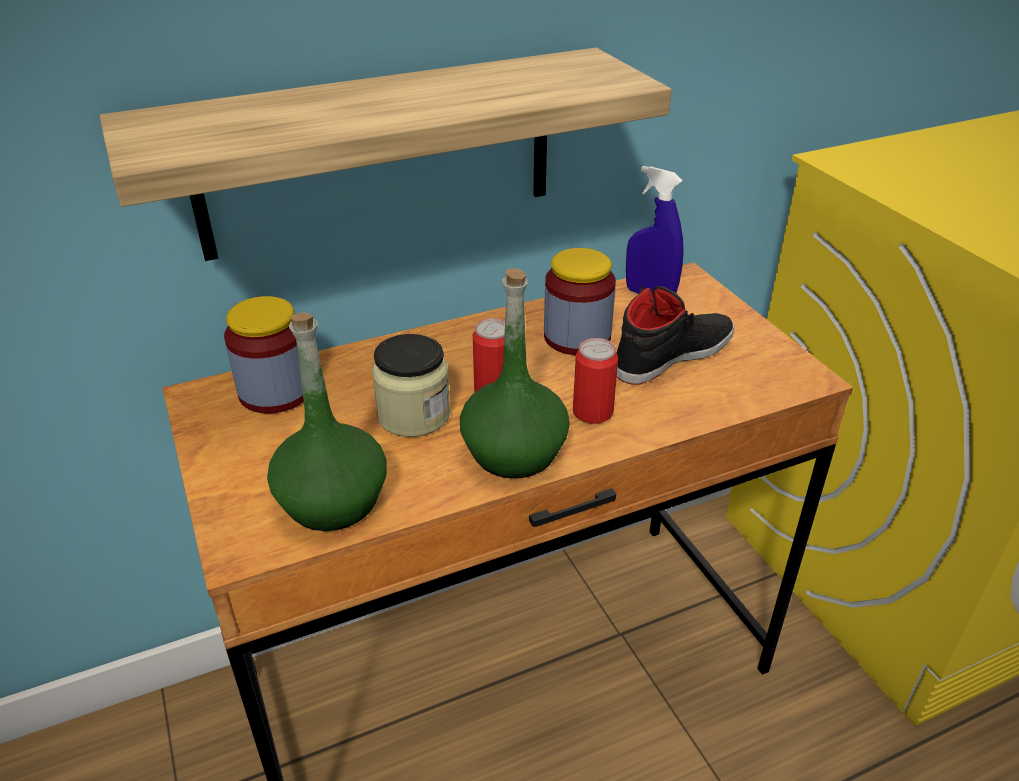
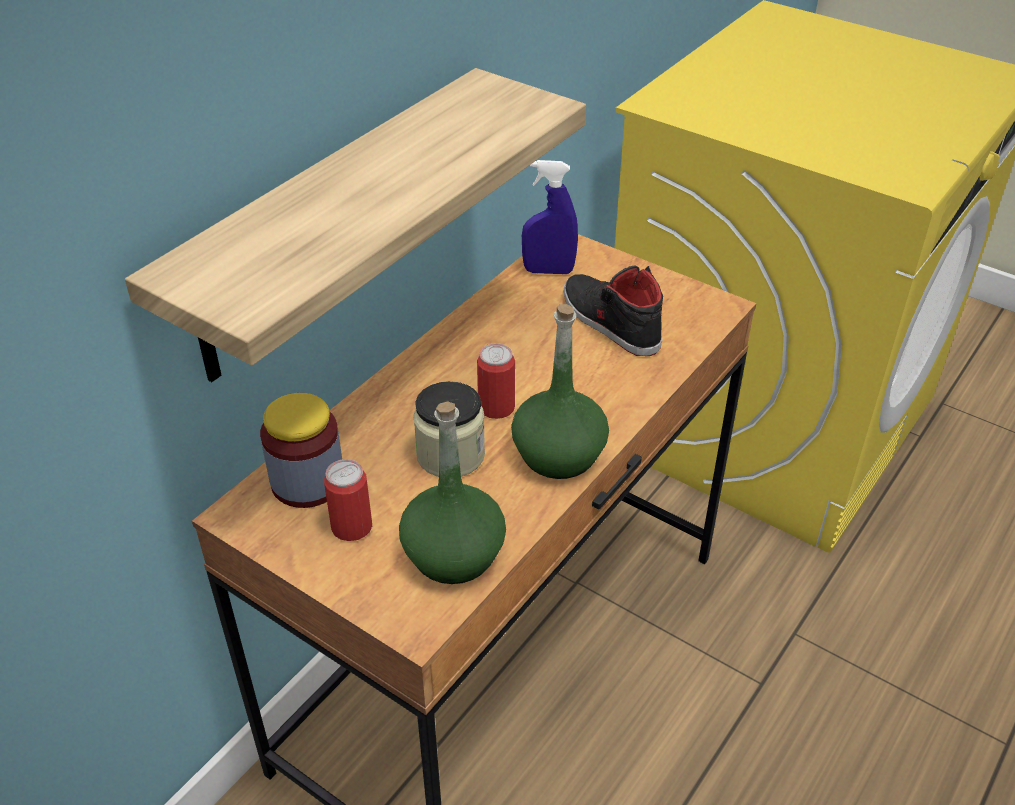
camera: 30 degrees left, 5 degrees up
(577, 337) = (522, 333): jar -> none
(592, 412) = (589, 396): can -> can (351, 527)
(672, 354) = (609, 321): black shoe -> black shoe turned 60 degrees counterclockwise

